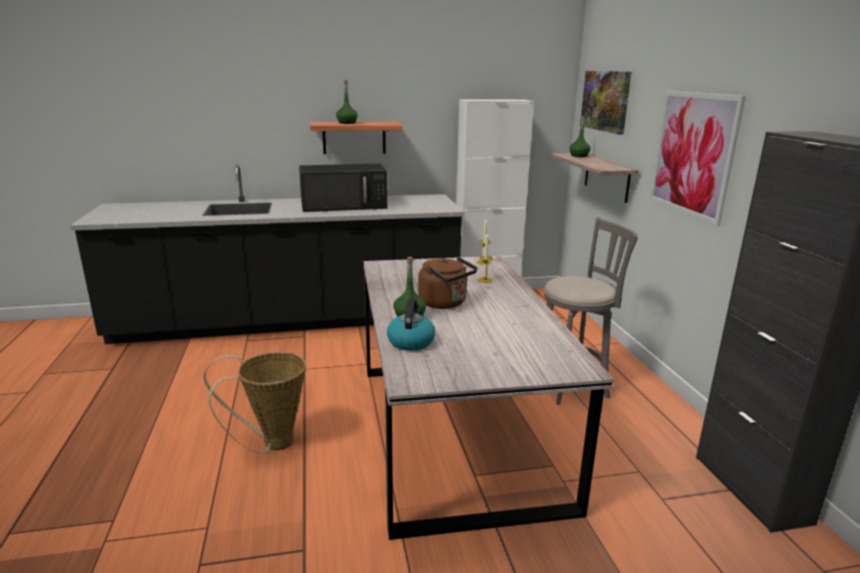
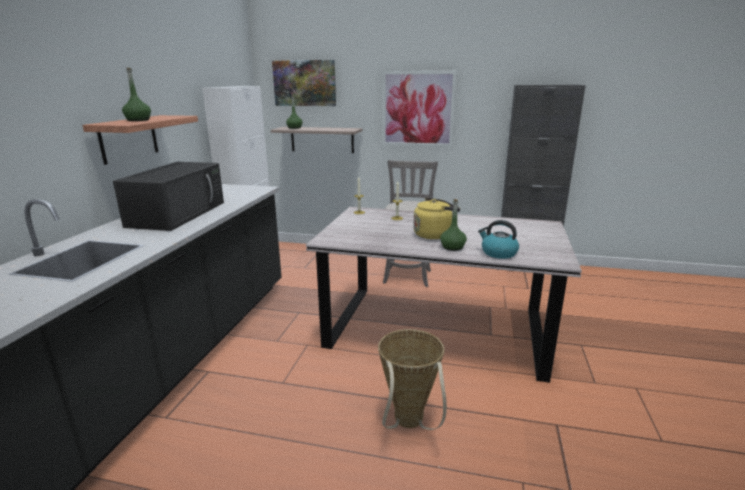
camera: 65 degrees left, 0 degrees up
(445, 303) = (434, 234): brown kettle -> yellow kettle

